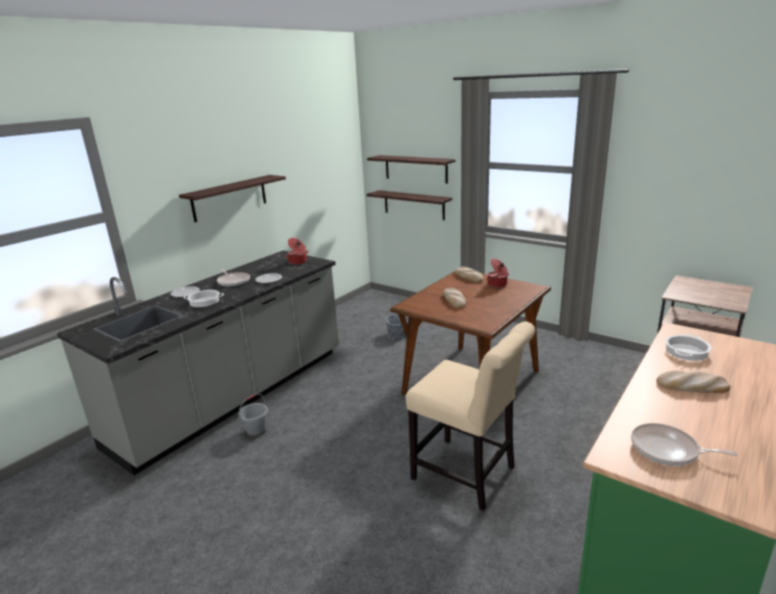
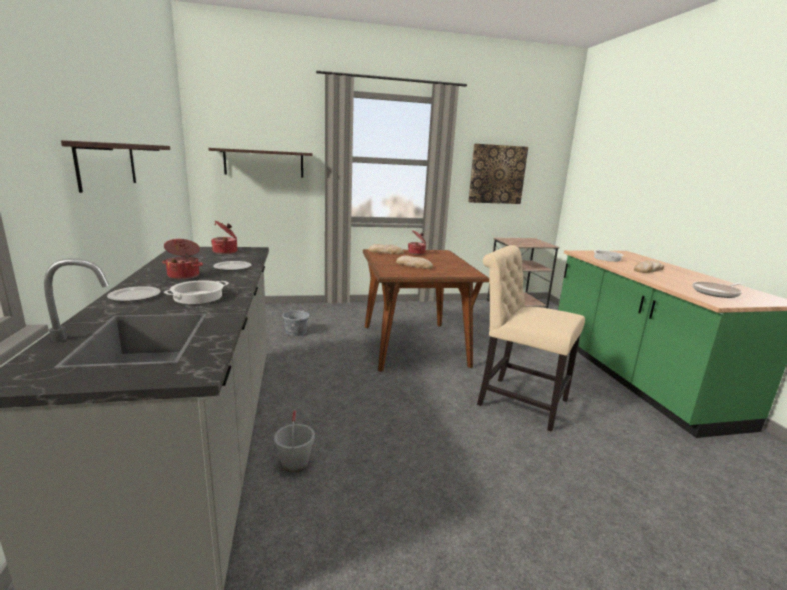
camera: 50 degrees left, 5 degrees down
(233, 281) = (184, 275): frying pan -> cooking pot
(414, 205) = (261, 202): shelf -> none
(468, 475) = (517, 401): beige chair -> beige chair turned 135 degrees counterclockwise
(686, 188) = (497, 174): none -> picture

